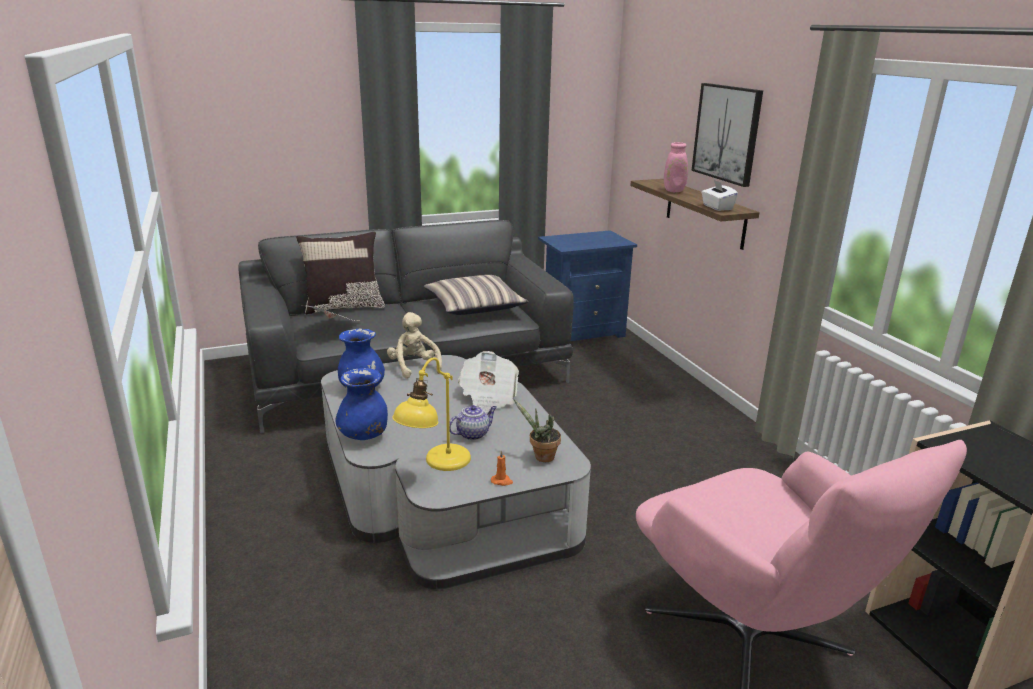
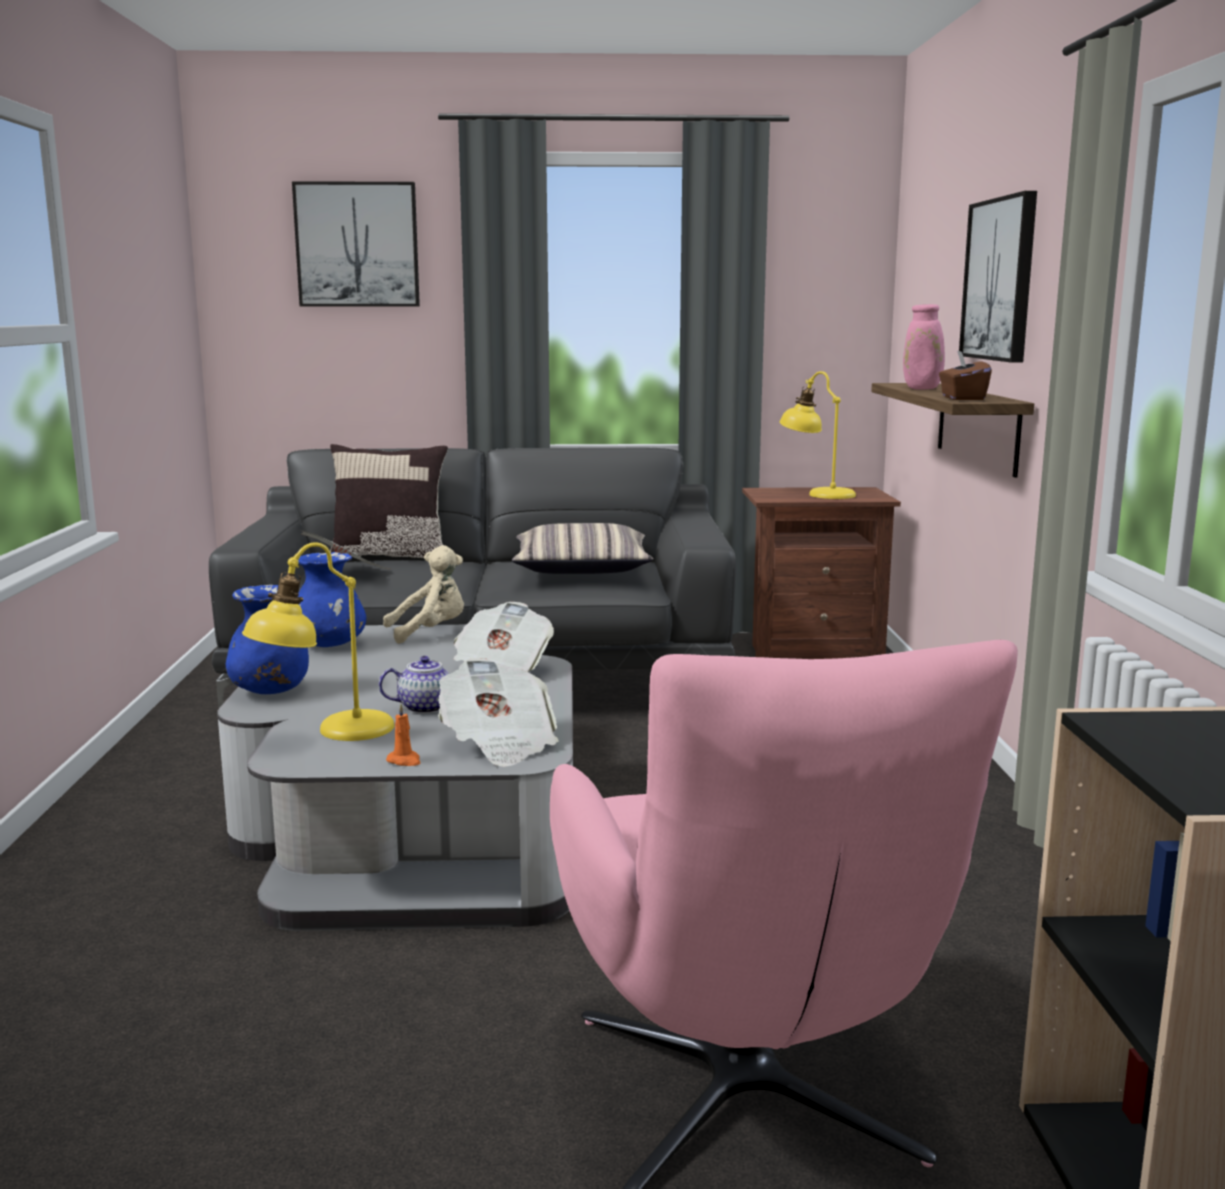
camera: 20 degrees right, 10 degrees down
(282, 87) = (357, 245): none -> picture
(414, 367) = (430, 632): beige plush toy -> beige plush toy turned 75 degrees clockwise
(541, 457) = (499, 743): potted plant -> newspaper
(581, 332) = (812, 655): blue nightstand -> brown nightstand
(584, 239) = (815, 493): none -> yellow table lamp
(717, 207) = (962, 398): white tissue box -> brown tissue box

